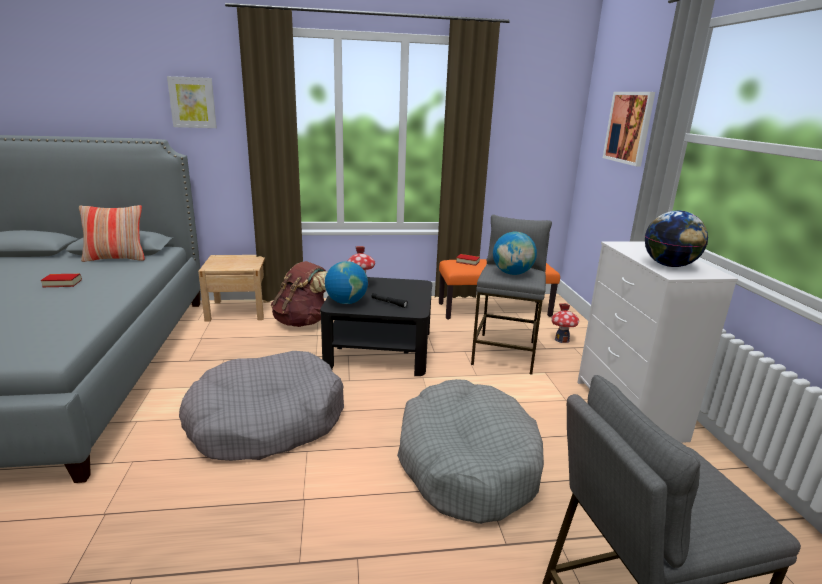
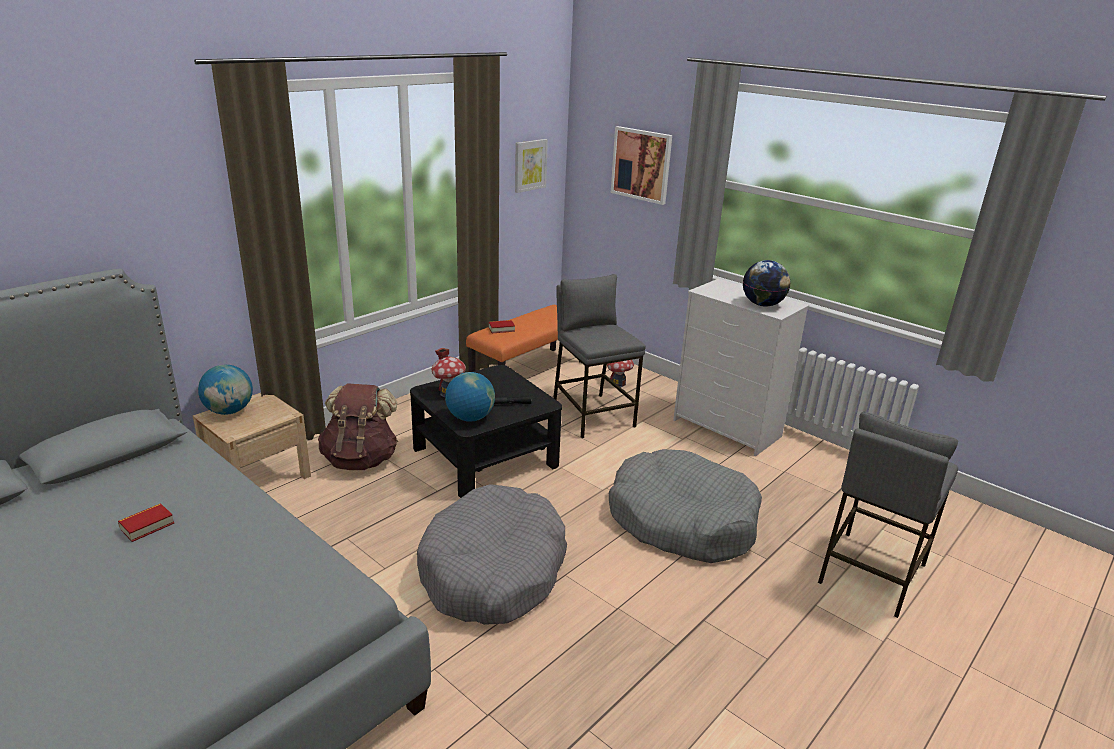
camera: 40 degrees left, 5 degrees up
(116, 258) = (129, 467): pillow -> none
(192, 102) = (145, 204): picture -> picture (530, 165)
(512, 273) = (605, 336): globe -> globe (229, 411)

